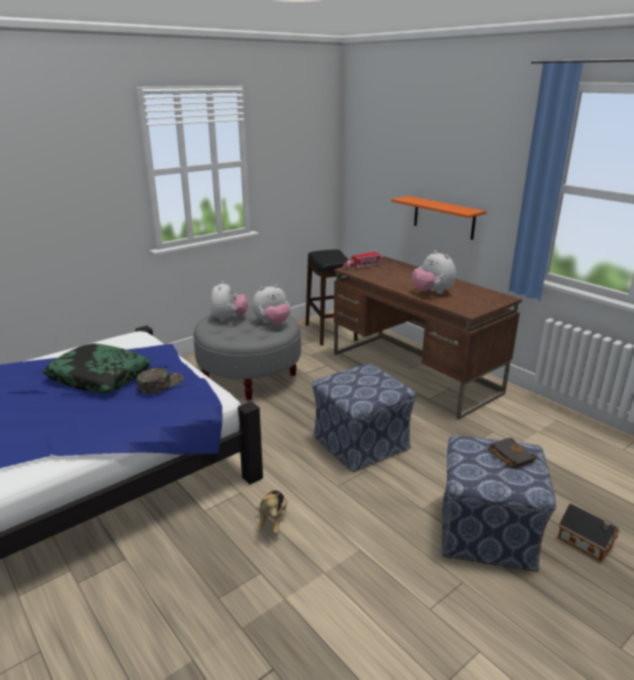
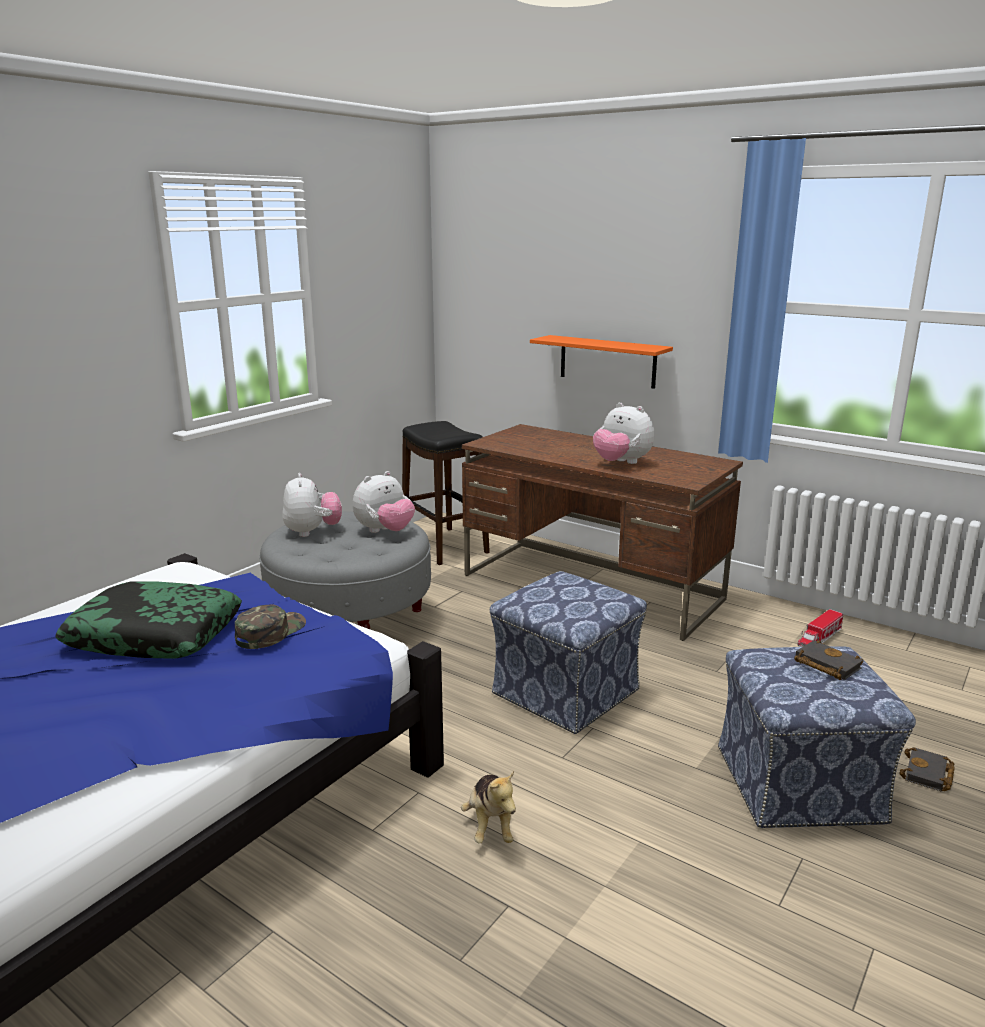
camera: 15 degrees left, 5 degrees down
(361, 266) = (499, 438): toy truck -> toy truck (819, 638)
(586, 543) = (928, 775): toy house -> black book

